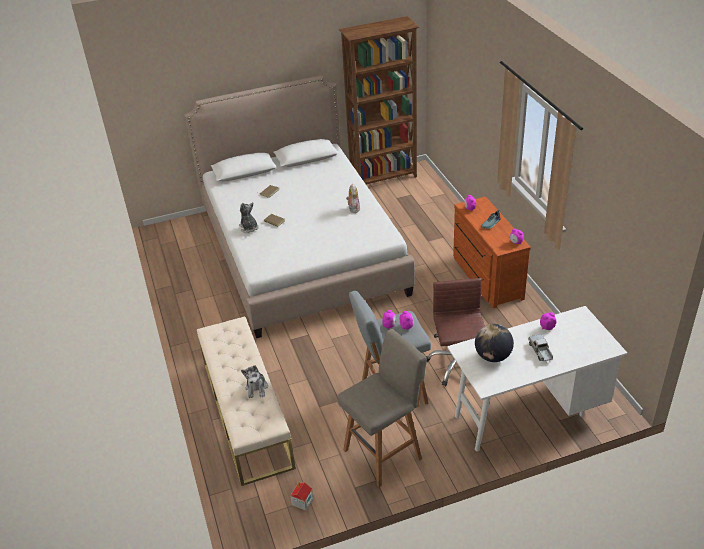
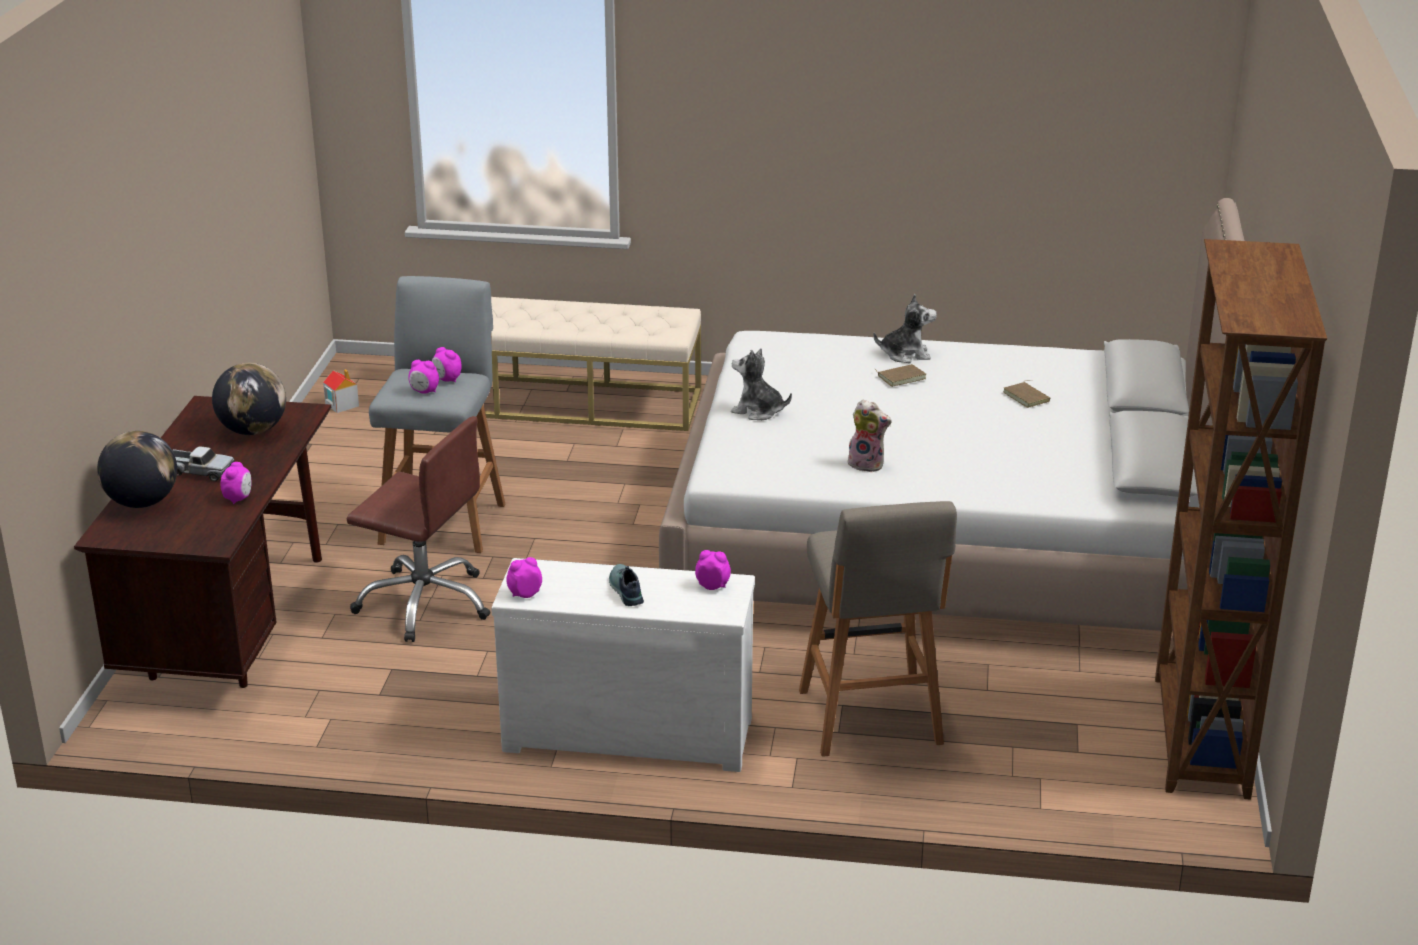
camera: 115 degrees right, 10 degrees down
(257, 388) = (506, 322): plush toy -> plush toy (758, 411)
(384, 453) = (336, 480): grey stool -> grey stool (871, 720)
(485, 277) = (629, 731): brown dresser -> white dresser
(528, 413) = (231, 627): white desk -> brown desk
(579, 353) = (142, 502): none -> globe

